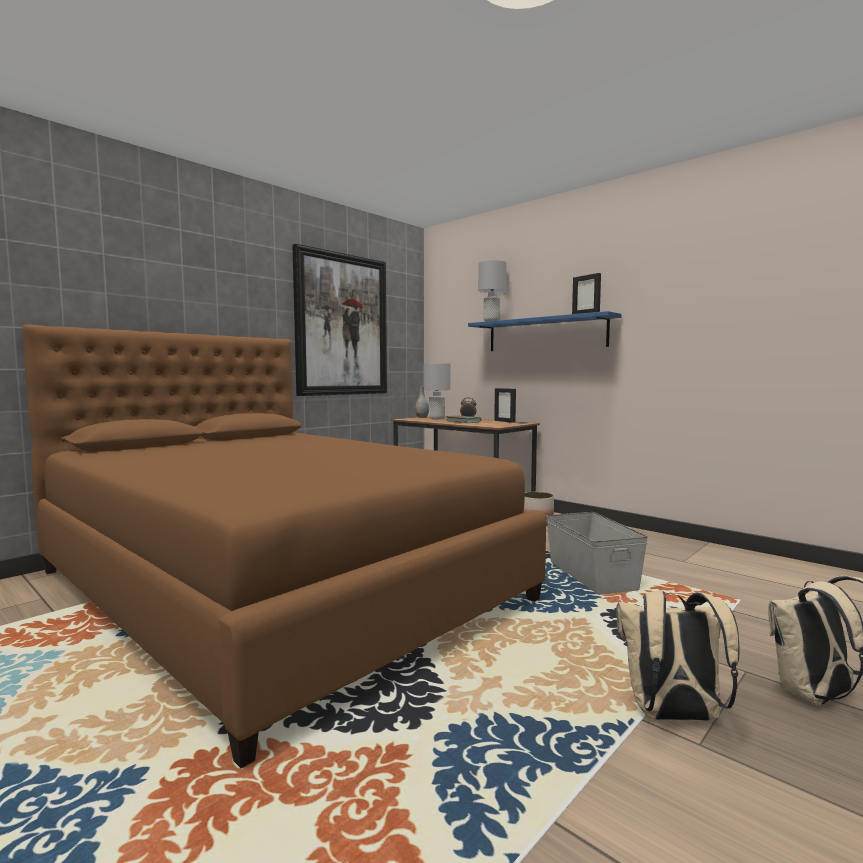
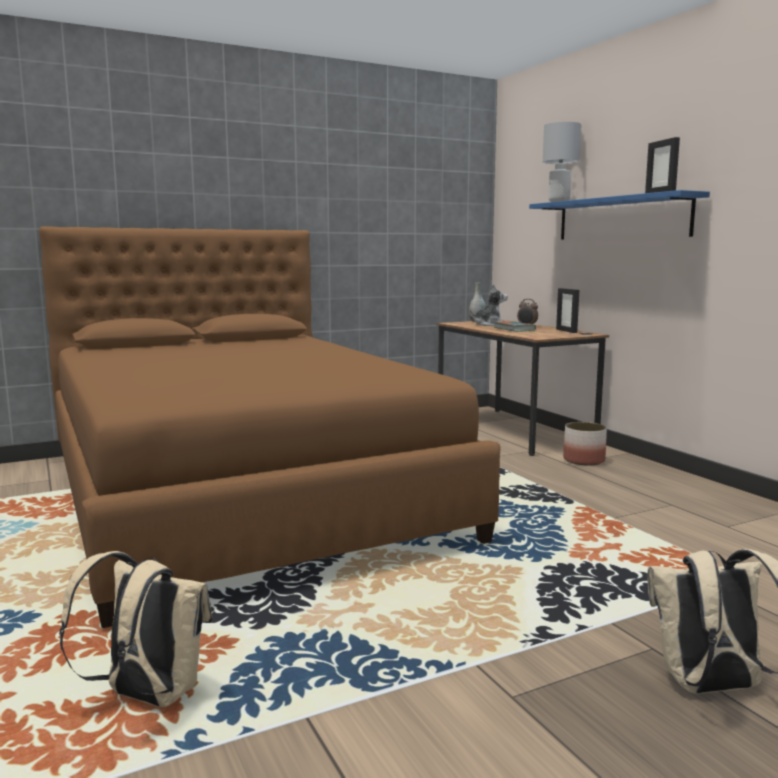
camera: 20 degrees right, 5 degrees up
(341, 325) = (378, 210): picture -> none
(436, 419) = (489, 325): grey table lamp -> plush toy
(592, 575) = (584, 526): grey storage box -> none
(672, 716) = (512, 669): beige backpack -> beige backpack (147, 696)

